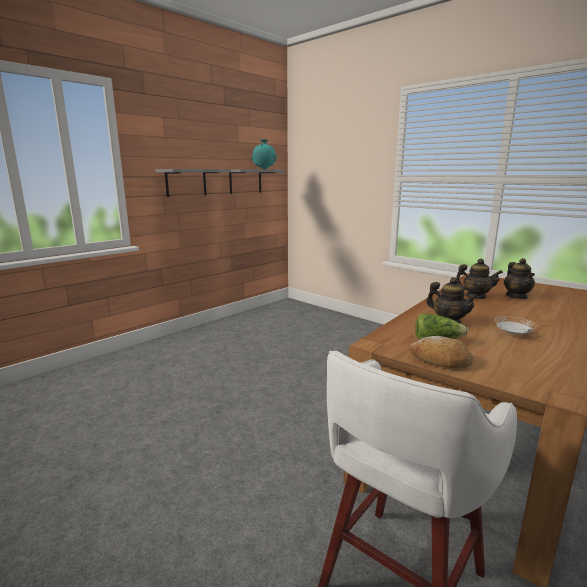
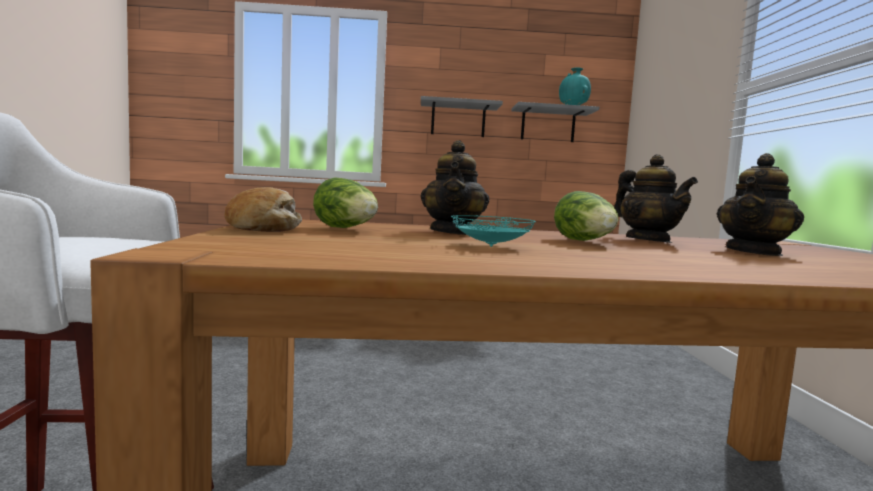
camera: 45 degrees right, 10 degrees down
(487, 310) = (586, 242): none -> lettuce
(513, 334) = (491, 246): white plate -> turquoise plate

